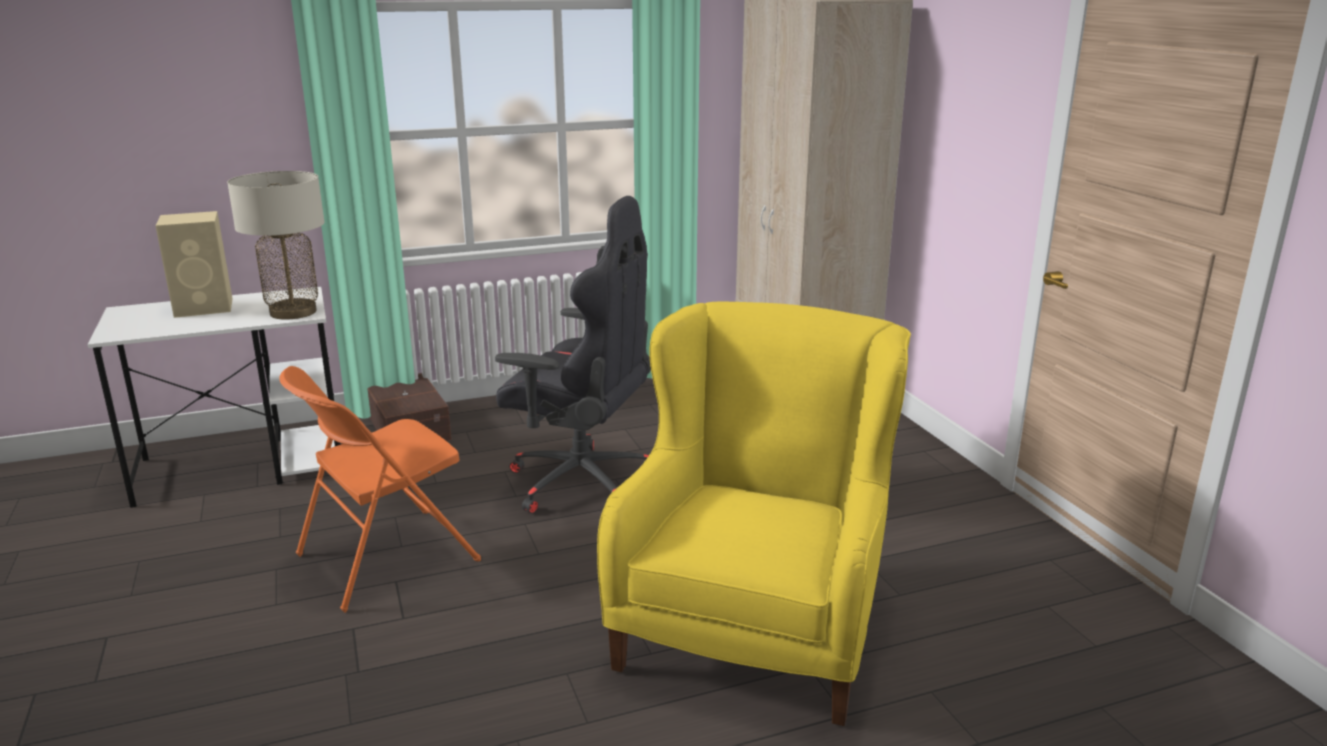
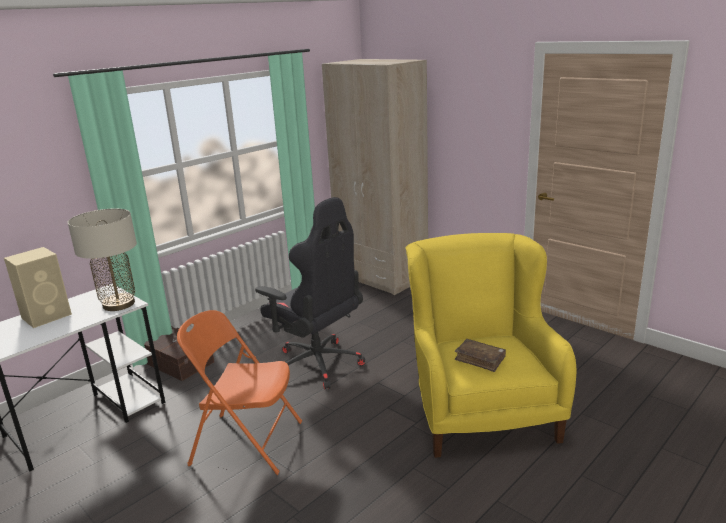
camera: 25 degrees left, 0 degrees up
(387, 557) = (247, 442): orange chair -> orange chair turned 75 degrees clockwise
(579, 482) = (316, 364): black office chair -> black office chair turned 45 degrees clockwise
(722, 525) = (480, 359): none -> brown book

